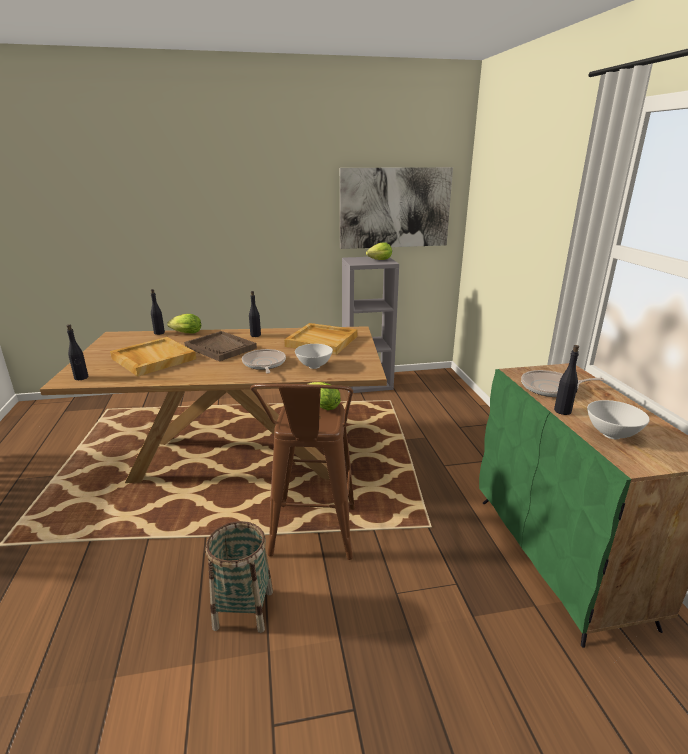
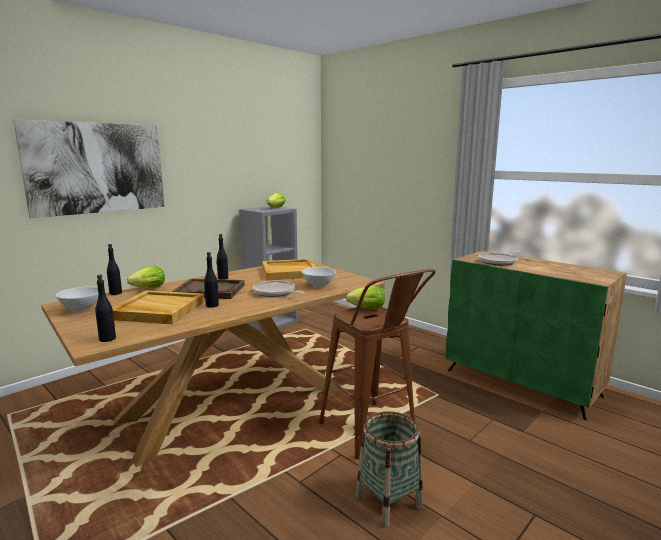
camera: 35 degrees left, 10 degrees down
(395, 208) = (274, 165): picture -> picture (97, 168)
(563, 411) = (526, 269): black bottle -> black bottle (212, 305)
(611, 434) = (565, 273): white bowl -> white bowl (81, 309)

